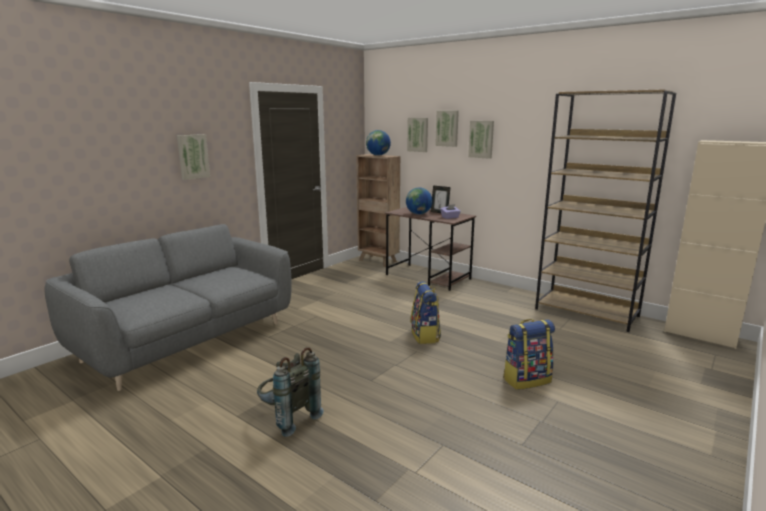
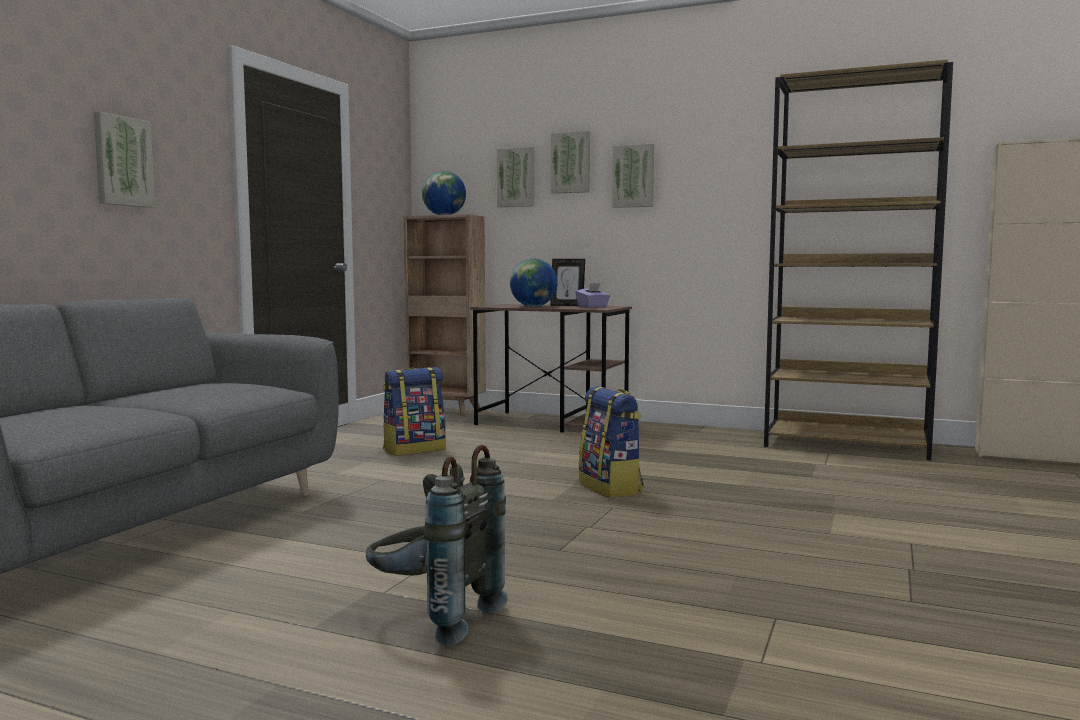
camera: 15 degrees left, 10 degrees down
(526, 380) = (834, 523): backpack -> backpack (414, 450)

